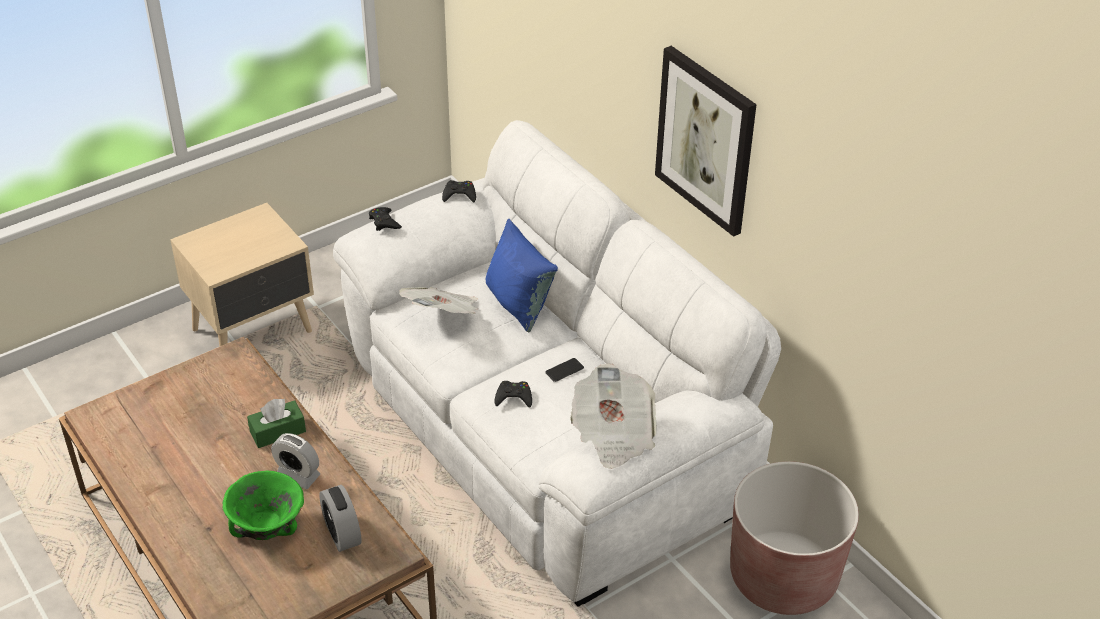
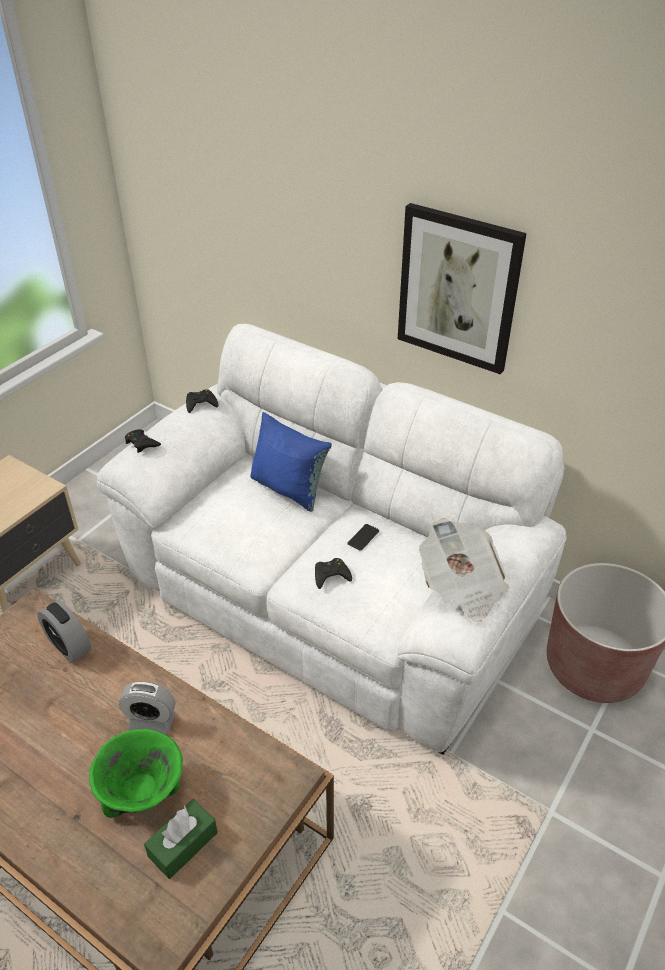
camera: 20 degrees left, 0 degrees up
(277, 431) = (110, 678): green tissue box -> green tissue box (183, 844)
(342, 534) = (227, 773): alarm clock -> alarm clock (69, 646)
(443, 316) = (226, 516): newspaper -> none

